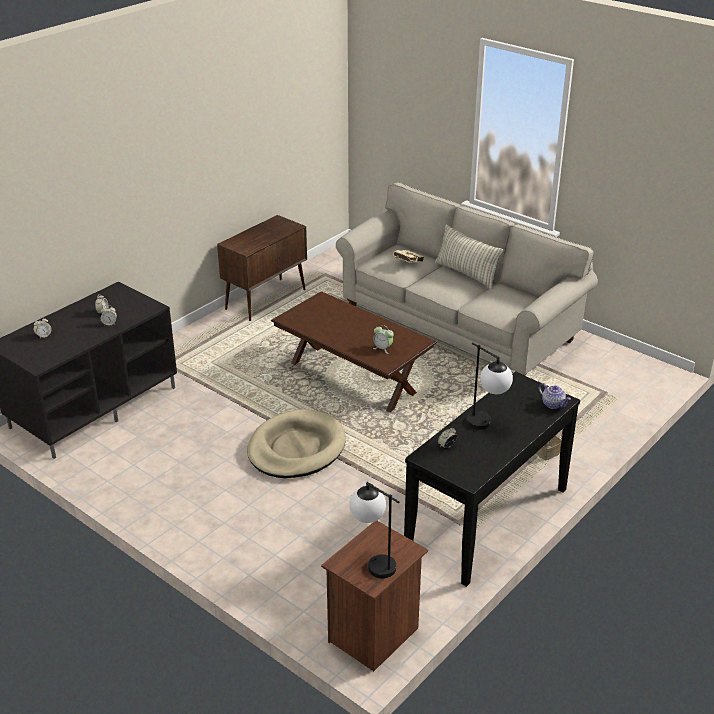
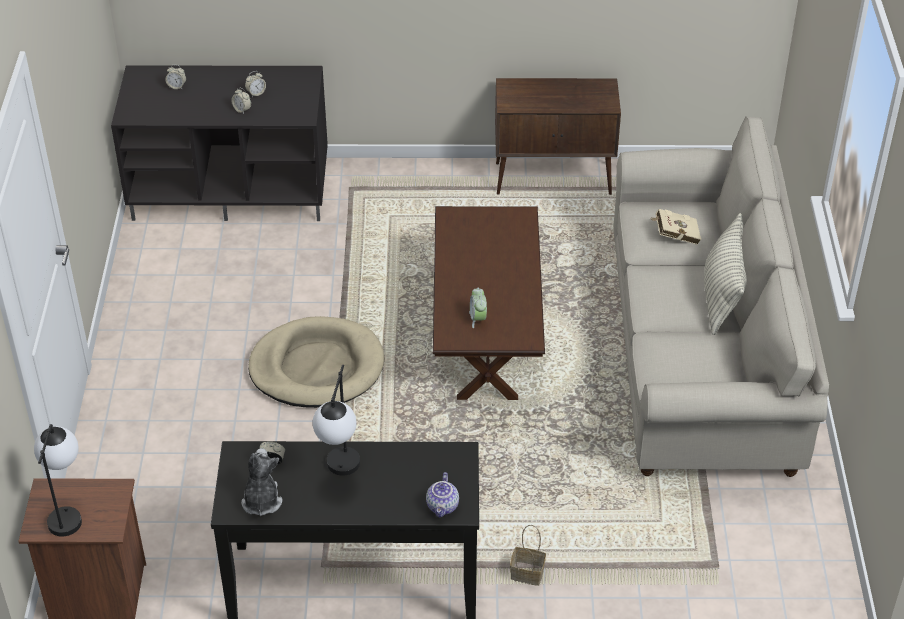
camera: 50 degrees right, 10 degrees up
(476, 465) = (261, 501): none -> plush toy

